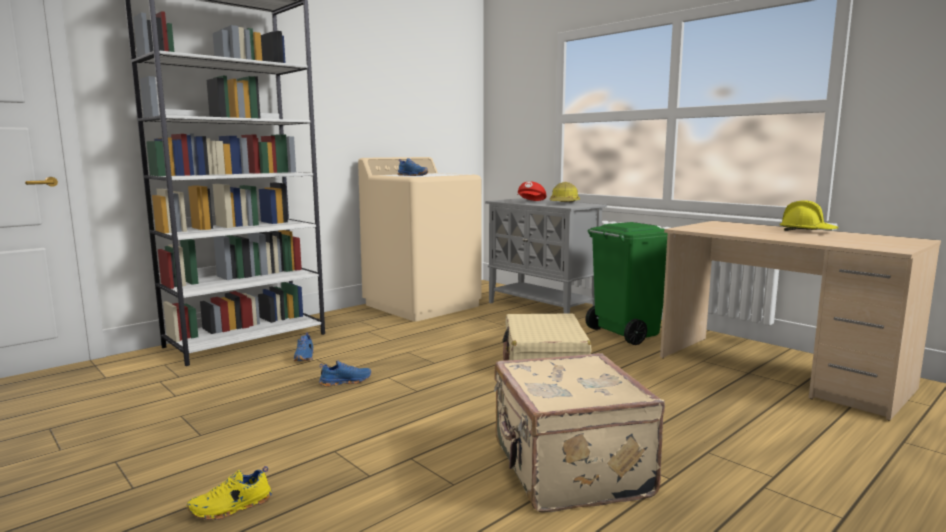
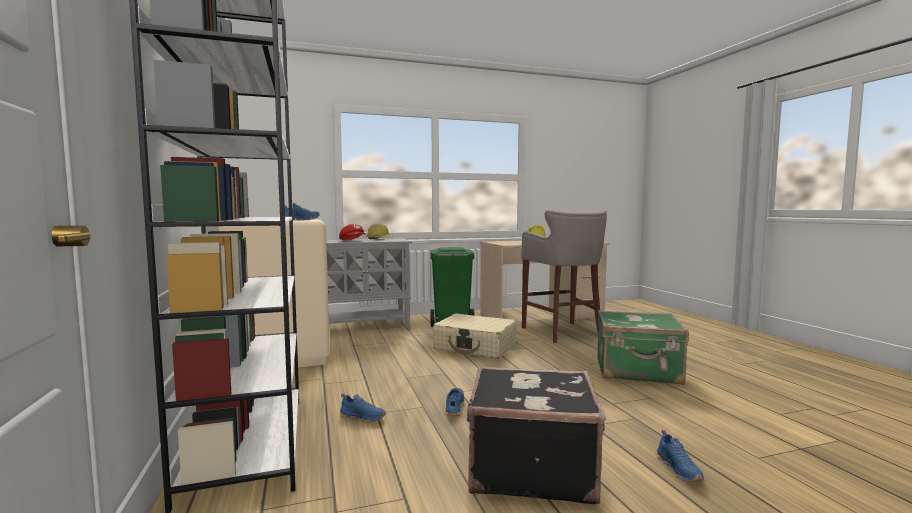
camera: 65 degrees left, 5 degrees down
(227, 430) = (530, 467): none -> black suitcase
(231, 508) = (679, 469): yellow shoe -> blue shoe
(567, 470) = (638, 371): beige suitcase -> green suitcase
(703, 398) = (563, 333): none -> grey stool

